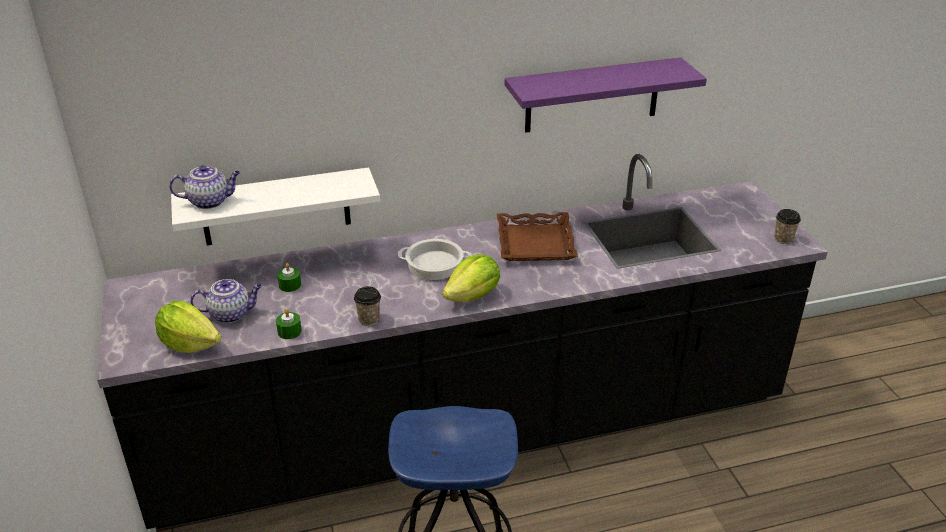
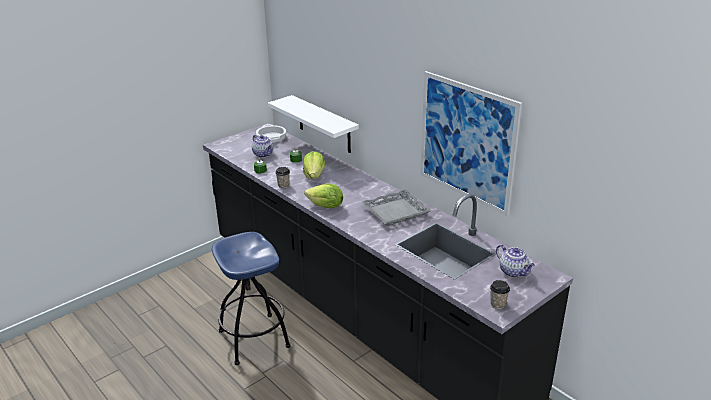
camera: 65 degrees right, 5 degrees down
(189, 344) = (236, 153): lettuce -> lettuce (314, 175)
(210, 201) = (292, 103): teapot -> teapot (514, 272)
(434, 265) = (345, 189): cooking pot -> cooking pot (271, 137)
(534, 243) = (395, 211): brown tray -> grey tray
(592, 95) = (467, 142): purple shelf -> picture

